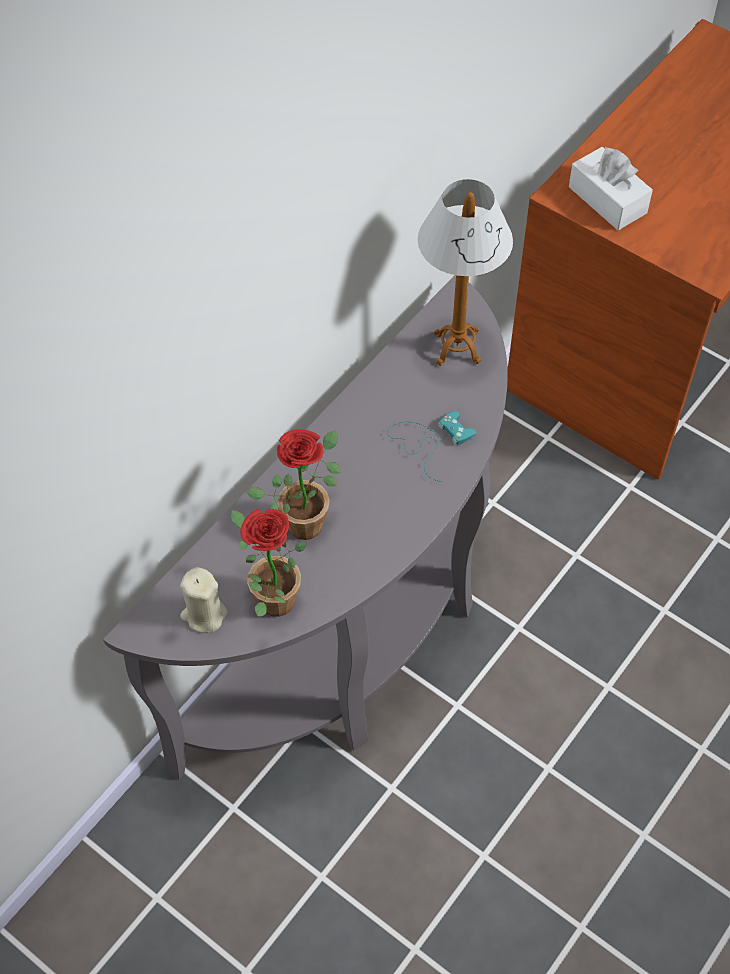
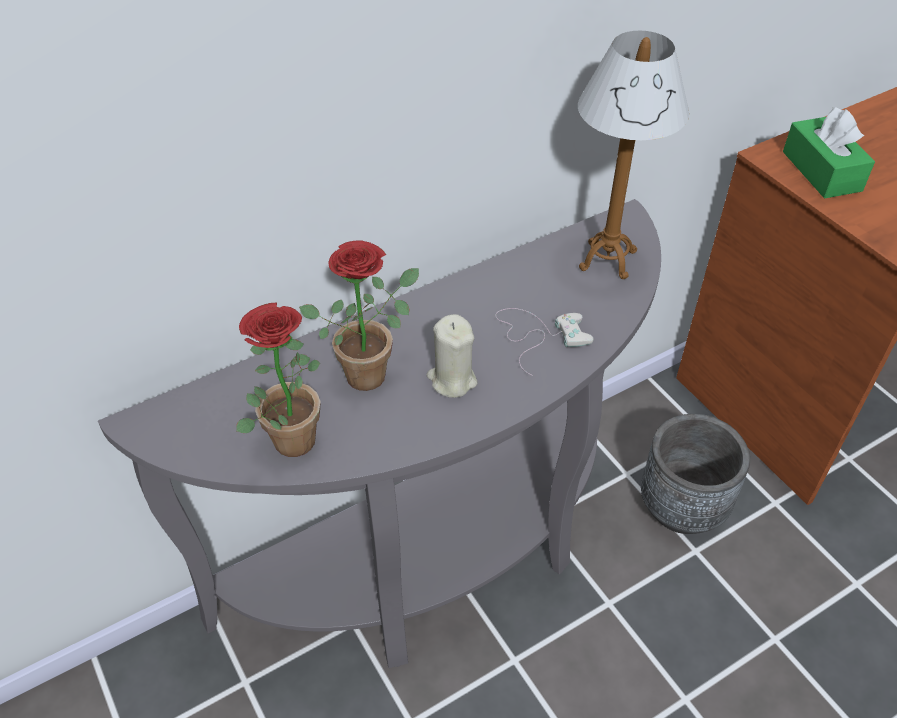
camera: 20 degrees right, 10 degrees down
(204, 614) = (212, 429): beige candle -> beige candle (452, 380)
(429, 441) = (539, 335): turquoise game controller -> white game controller
(552, 518) = (682, 507): none -> grey planter
(607, 200) = (821, 171): white tissue box -> green tissue box

